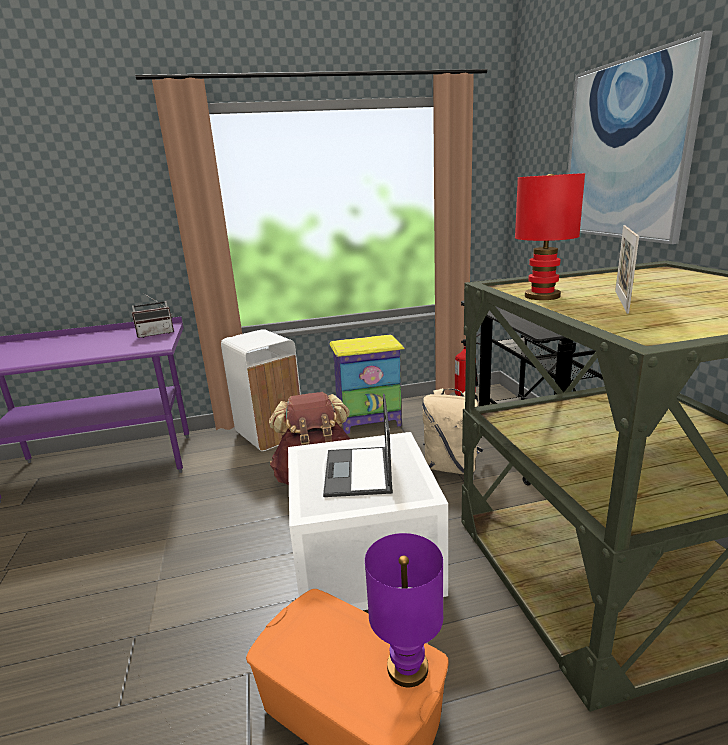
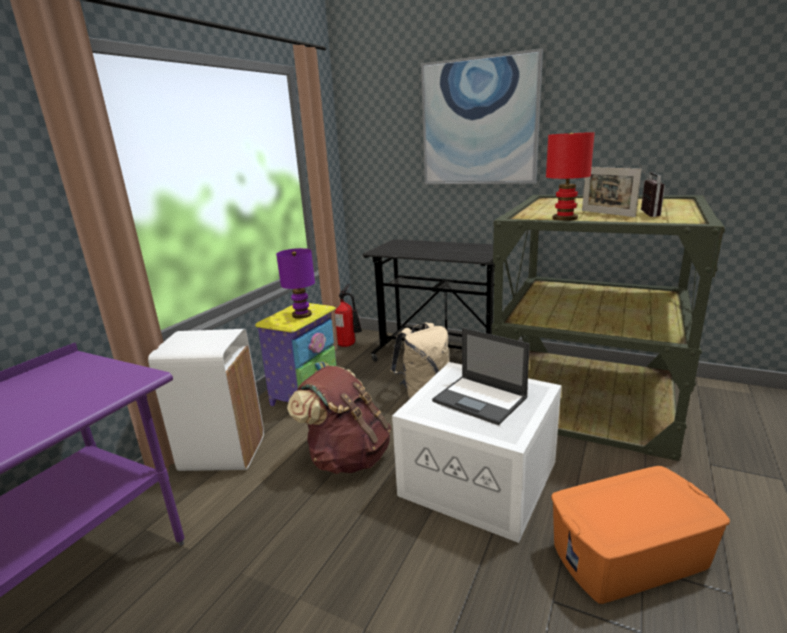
camera: 50 degrees left, 0 degrees up
(156, 334) = (82, 371): radio -> radio (644, 214)
(406, 668) = (663, 484): purple table lamp -> purple table lamp (301, 315)

